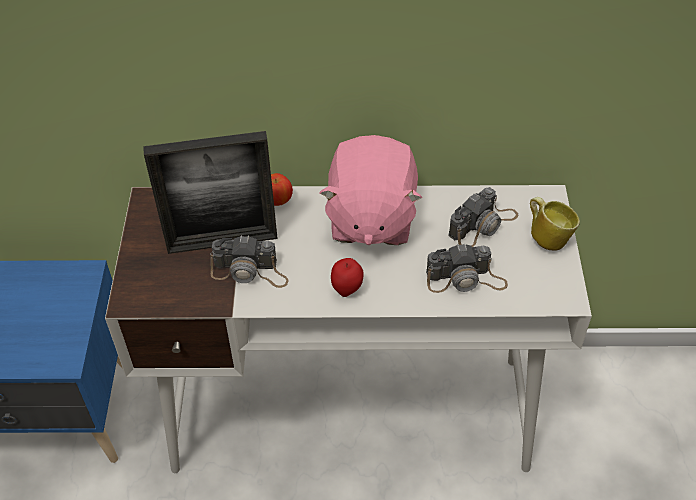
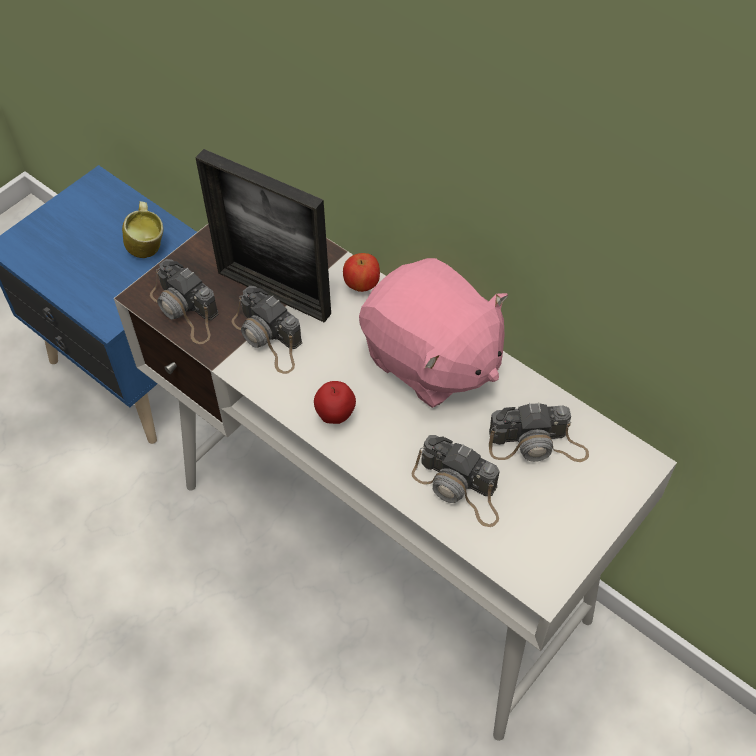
camera: 40 degrees right, 5 degrees up
(170, 291) = (186, 310): none -> camera
(370, 218) = (431, 360): pink plush toy -> pink plush toy turned 90 degrees counterclockwise
(547, 237) = (593, 505): mug -> mug (148, 245)

